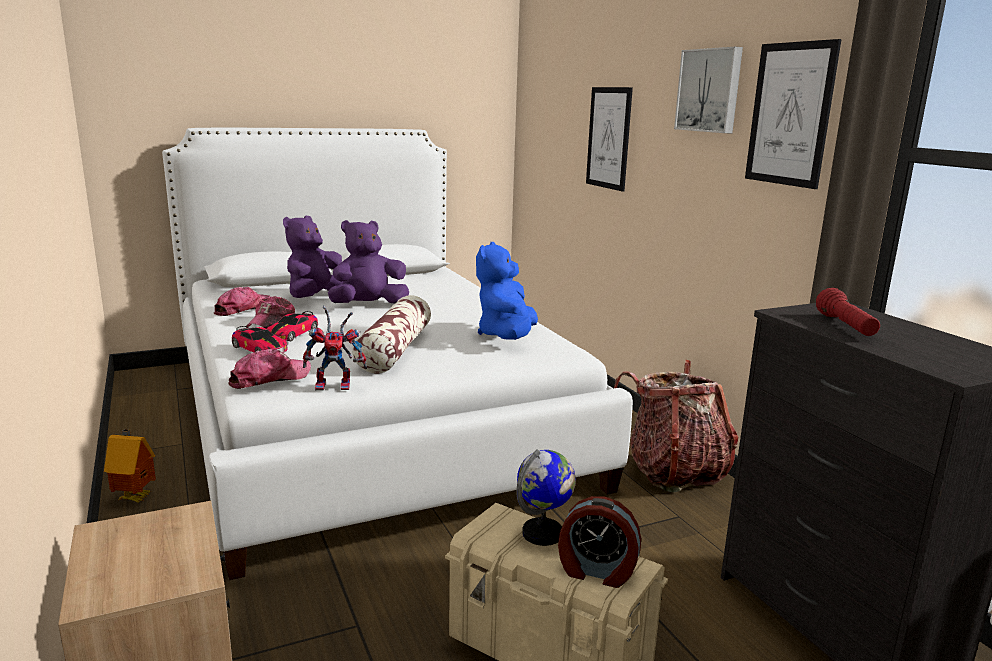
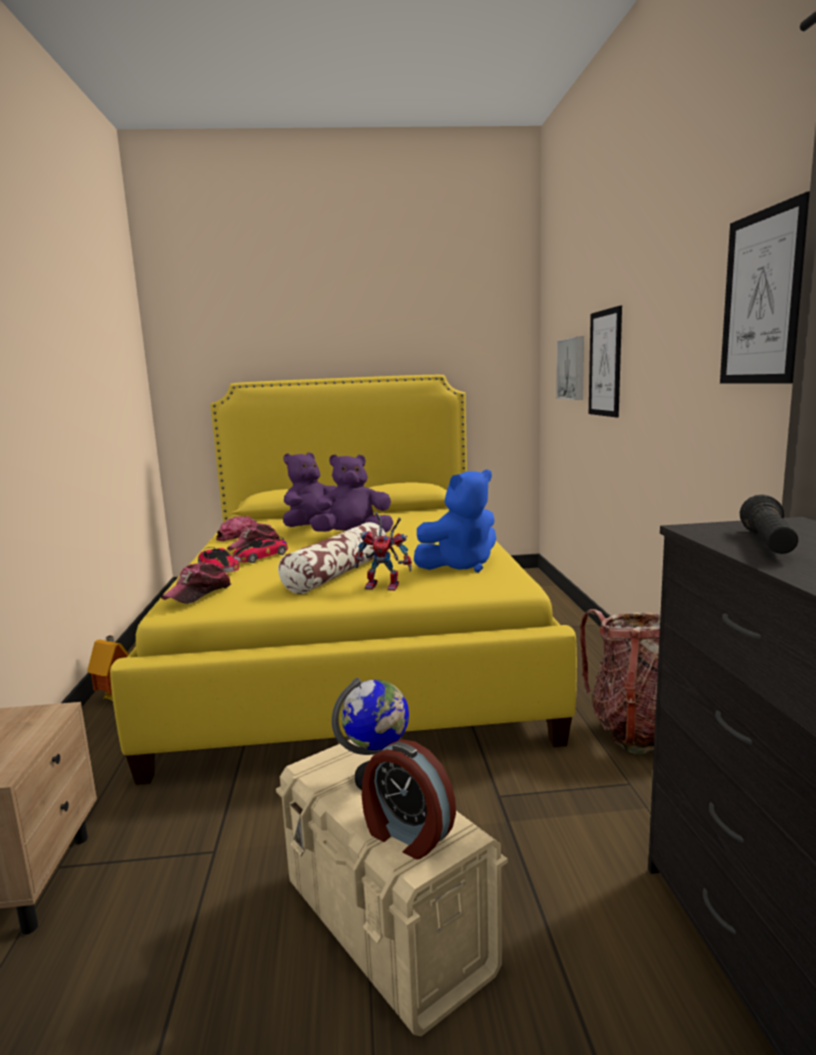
camera: 20 degrees right, 5 degrees down
(269, 378) = (198, 593): cap -> cap turned 135 degrees clockwise
(336, 385) = (252, 602): toy robot -> toy robot (386, 586)
(367, 418) = (352, 645): white bed -> yellow bed
(507, 336) = (460, 565): blue plush toy -> blue plush toy turned 150 degrees counterclockwise
(710, 90) = (686, 291): picture -> picture (573, 369)
(845, 327) = (768, 545): red flashlight -> black flashlight

